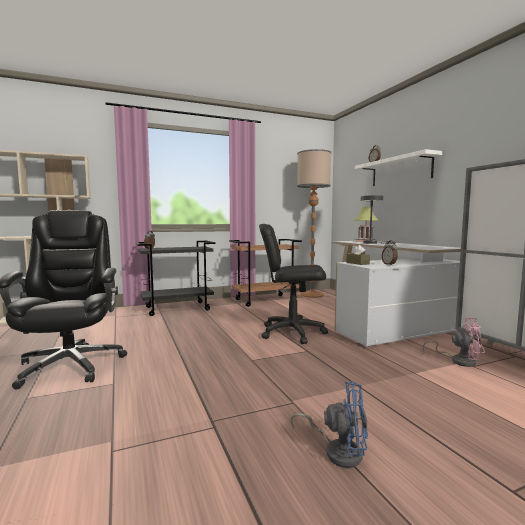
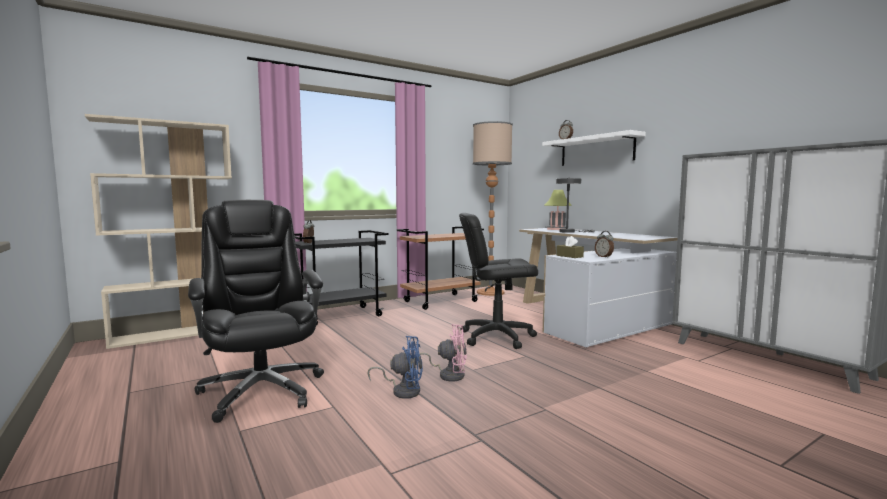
camera: 10 degrees left, 0 degrees up
(338, 451) = (617, 449): blue fan -> blue fan (403, 390)
(458, 360) = (682, 356): pink fan -> pink fan (448, 375)

